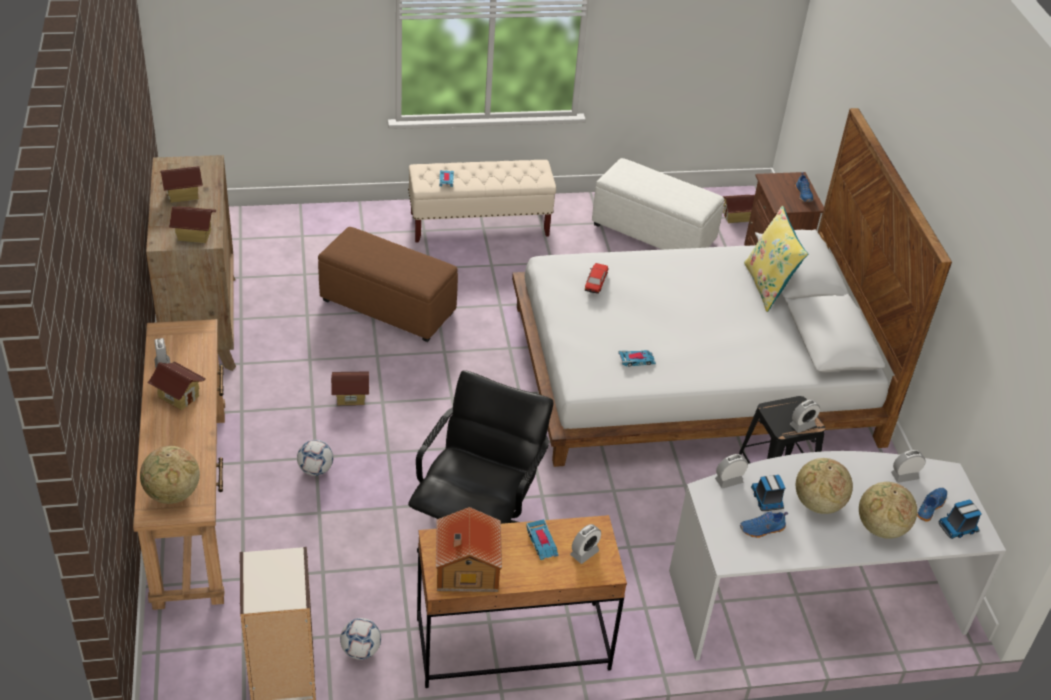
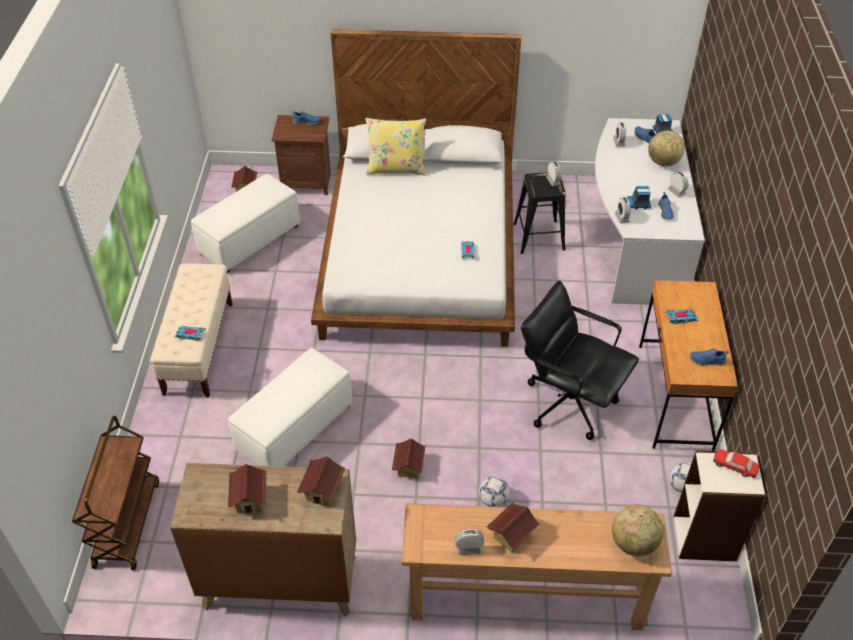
camera: 75 degrees left, 5 degrees up
(258, 220) = (126, 523): none -> brown cart
(389, 307) = (295, 427): brown ottoman -> white ottoman
(466, 568) = (707, 361): toy house -> blue shoe
(584, 553) = (690, 297): alarm clock -> alarm clock (676, 192)
(596, 282) = (374, 256): toy car -> toy car (734, 466)
(817, 504) = (643, 183): globe -> none

